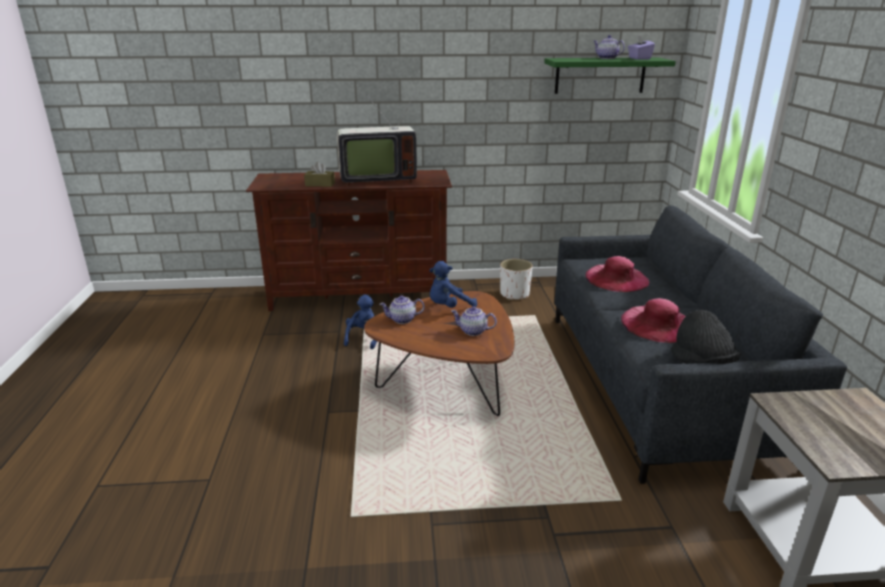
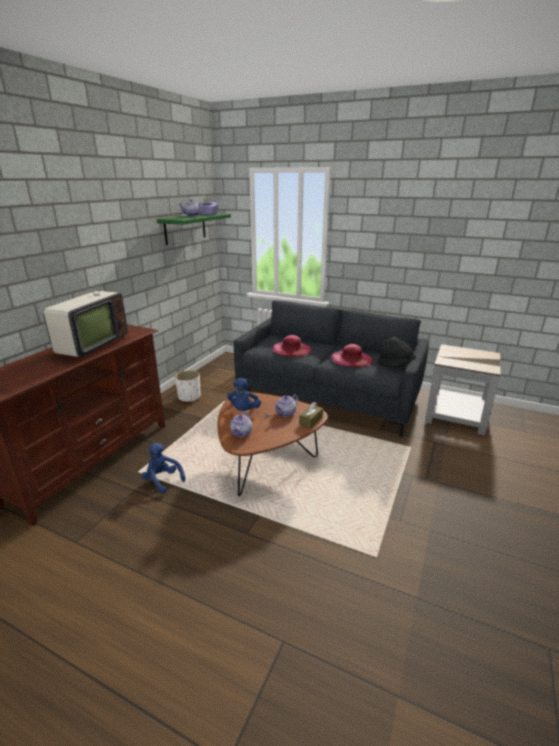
camera: 60 degrees left, 0 degrees up
(320, 184) = (54, 368): brown tissue box -> brown tissue box (311, 421)

